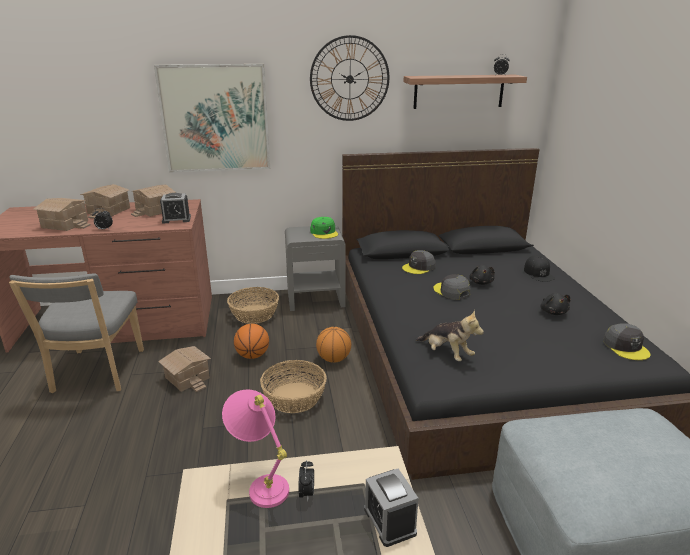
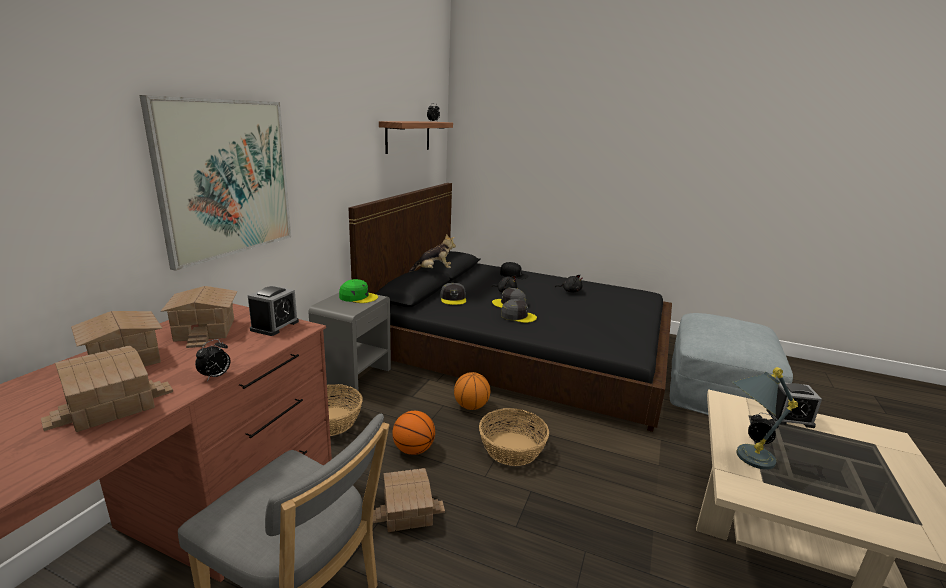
camera: 60 degrees left, 5 degrees down
(261, 482) = (743, 458): pink table lamp -> grey table lamp
(349, 79) = (344, 123): wall clock -> none
(446, 354) = (598, 336): plush toy -> plush toy (434, 271)
(626, 347) = (626, 293): grey cap -> grey cap (518, 316)

